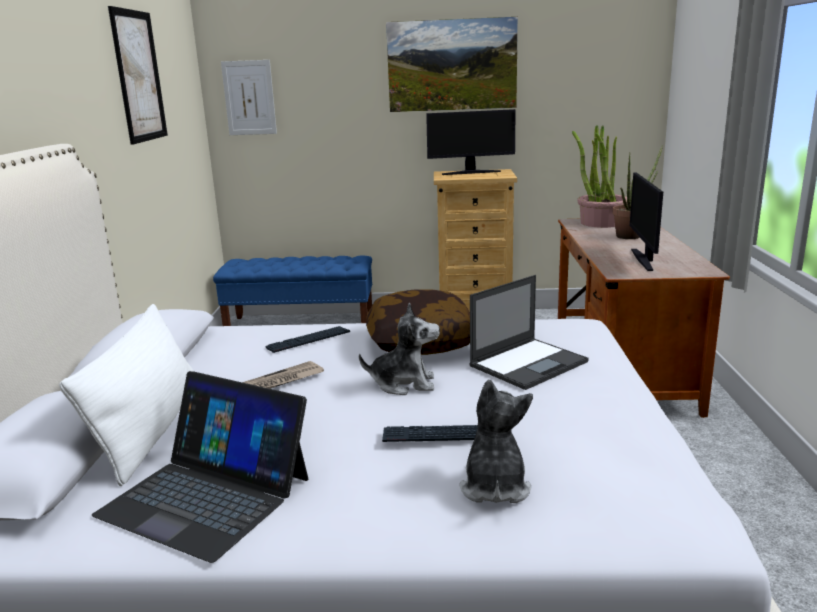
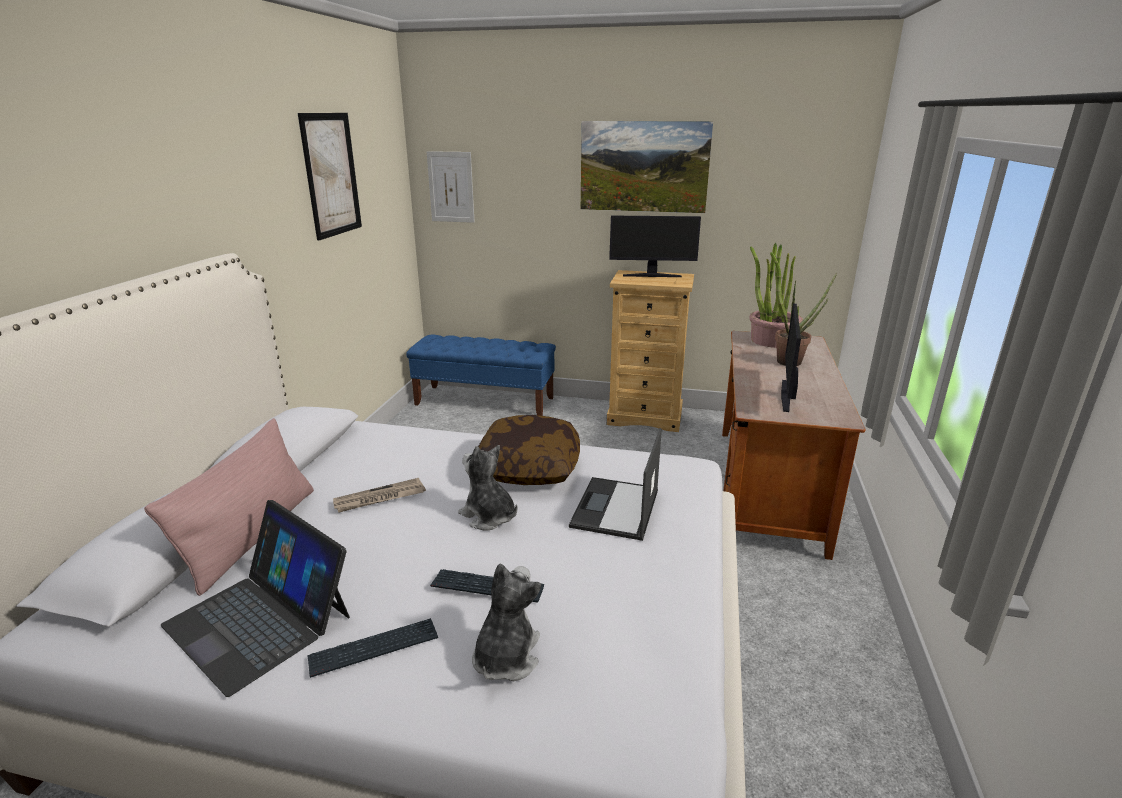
camera: 10 degrees right, 5 degrees up
(151, 430) = (252, 536): white pillow -> pink pillow
(308, 340) = (431, 451): keyboard -> keyboard (374, 649)
(404, 383) = (489, 516): plush toy -> plush toy turned 150 degrees counterclockwise
(529, 363) = (615, 509): laptop -> laptop turned 135 degrees clockwise

